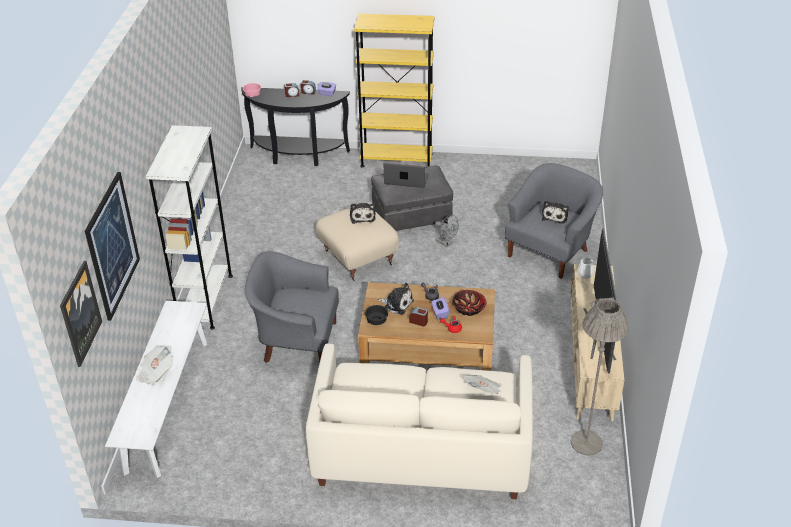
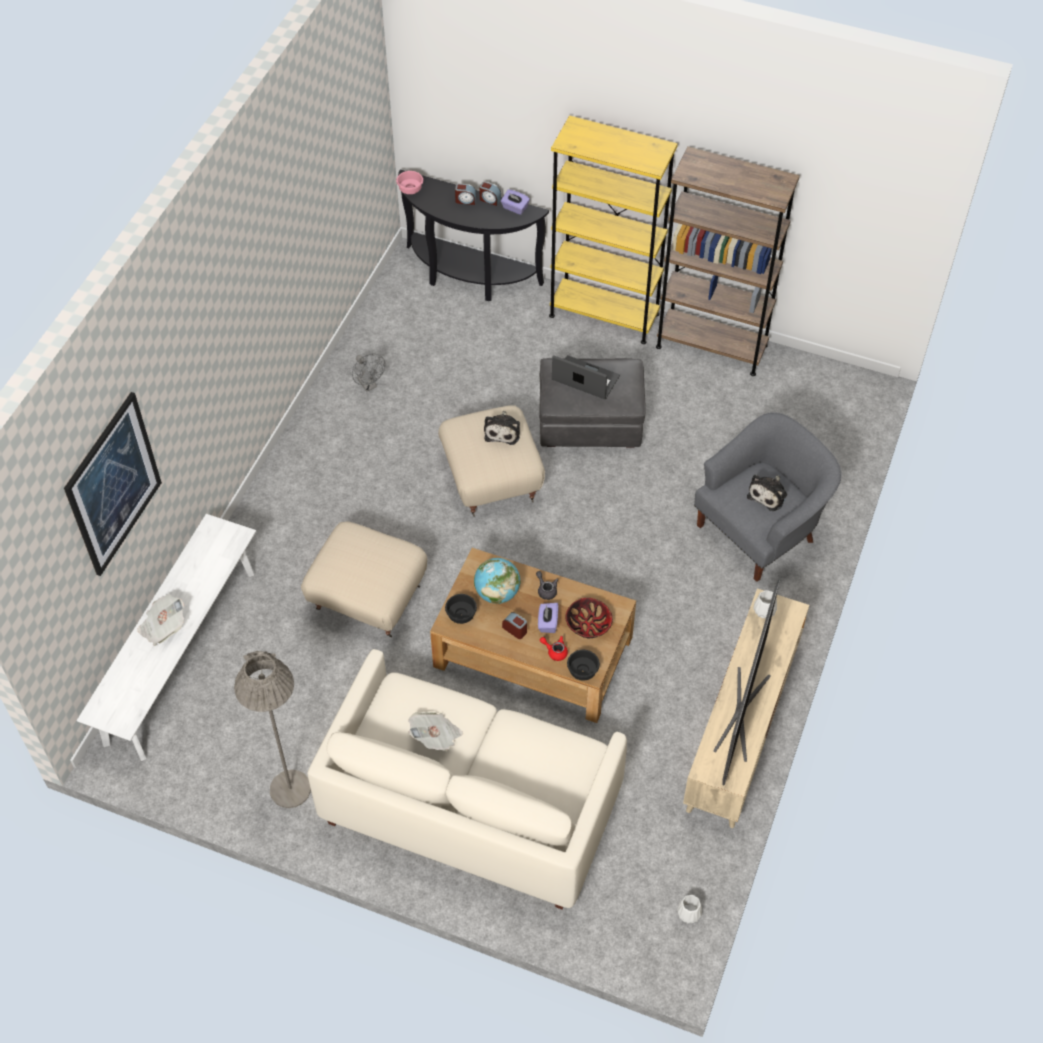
camera: 15 degrees right, 15 degrees up
(79, 313) = (47, 585): picture -> none
(205, 300) = (272, 503): white bookcase -> none
(296, 341) = (367, 598): grey armchair -> beige ottoman
(397, 304) = (497, 593): plush toy -> globe
(446, 243) = (621, 481): grey fan -> grey fan (369, 385)
(473, 163) = (711, 346): none -> brown bookcase
(477, 335) = (583, 670): none -> black bowl
(483, 391) = (554, 765): newspaper -> newspaper (436, 737)
(586, 443) = (684, 852): grey floor lamp -> grey floor lamp (290, 789)
(607, 479) = (688, 913): none -> white vase

